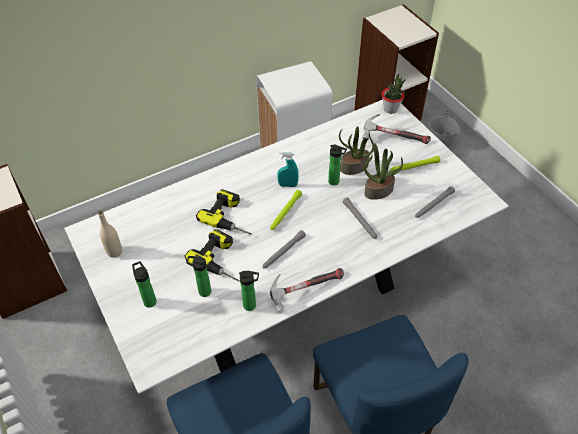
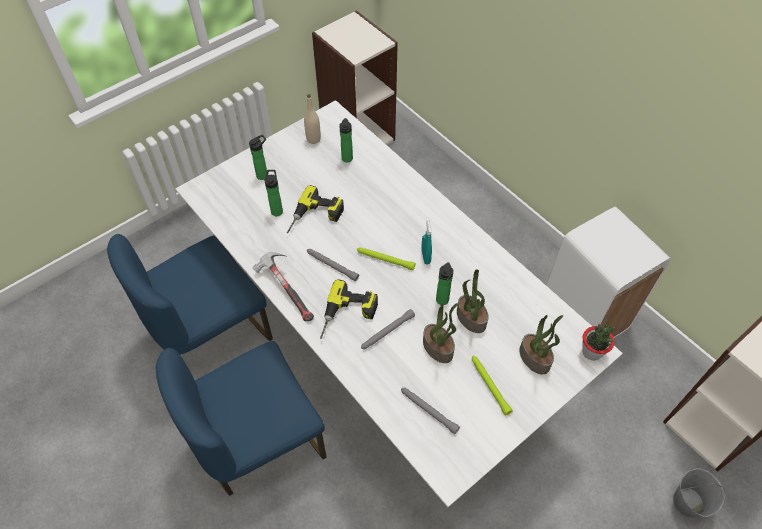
camera: 80 degrees right, 5 degrees up
(232, 217) = (370, 215): power drill -> power drill (348, 316)
(251, 305) = (264, 250): bottle -> bottle (347, 160)
(393, 138) = (535, 358): hammer -> potted plant

